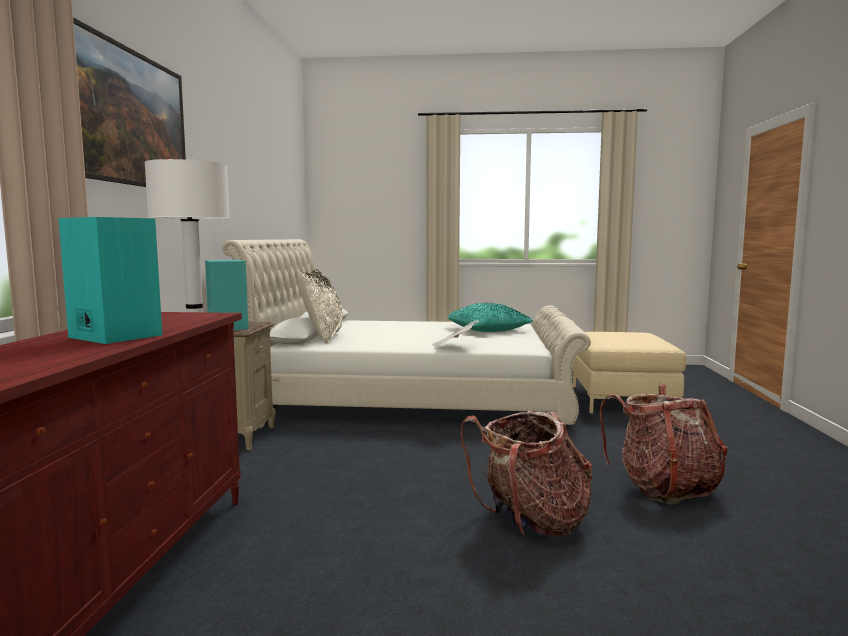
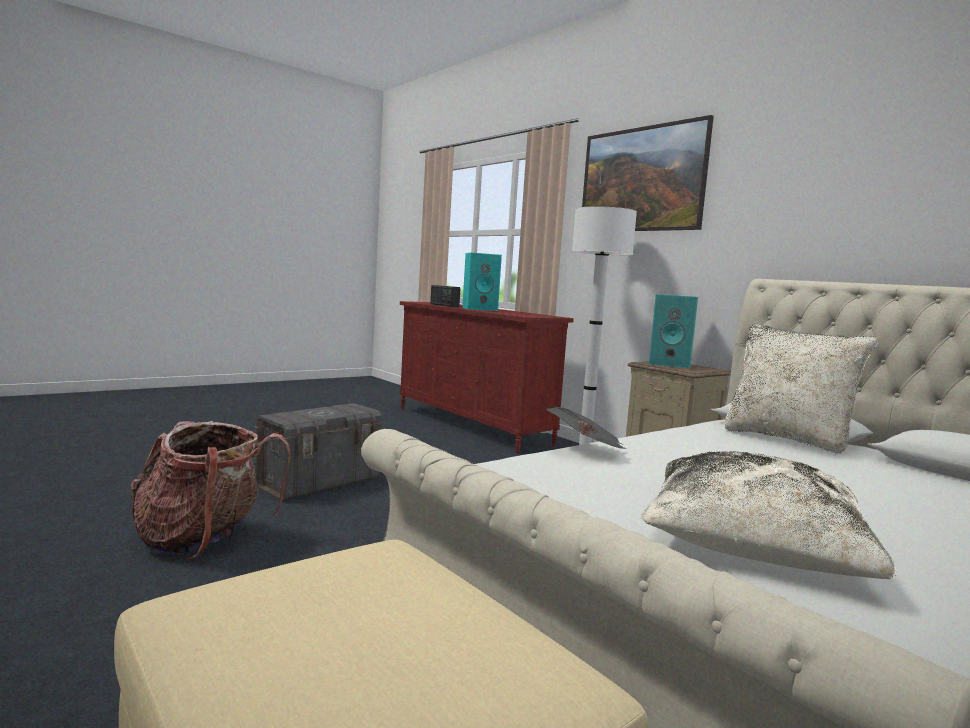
camera: 135 degrees right, 0 degrees up
(76, 355) = (444, 305): none -> radio
(487, 329) = (753, 539): turquoise pillow -> beige pillow
(531, 522) = (320, 483): backpack -> grey storage box

